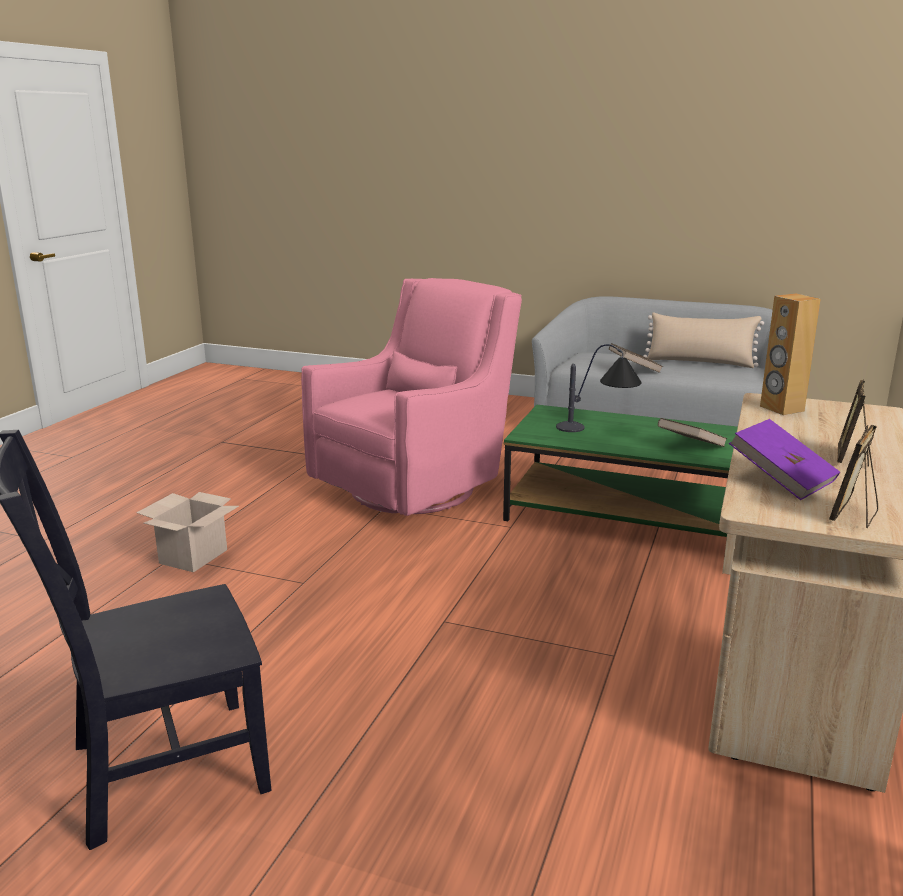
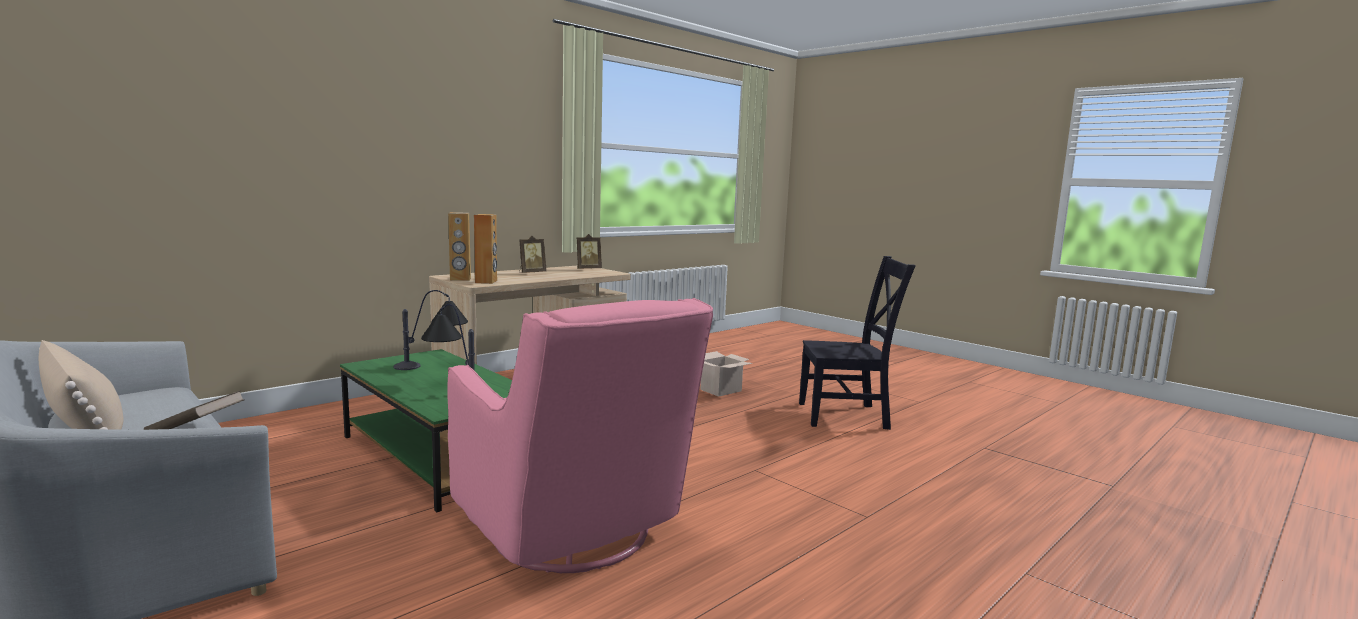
camera: 155 degrees left, 10 degrees down
(193, 556) = (846, 513): cardboard box -> cardboard box (720, 390)
(417, 487) = (574, 535): pink armchair -> pink armchair turned 105 degrees counterclockwise
(690, 447) = (434, 365): brown book -> table lamp
(781, 480) = (581, 274): purple book -> none
(831, 407) = (460, 279): none -> brown speaker

